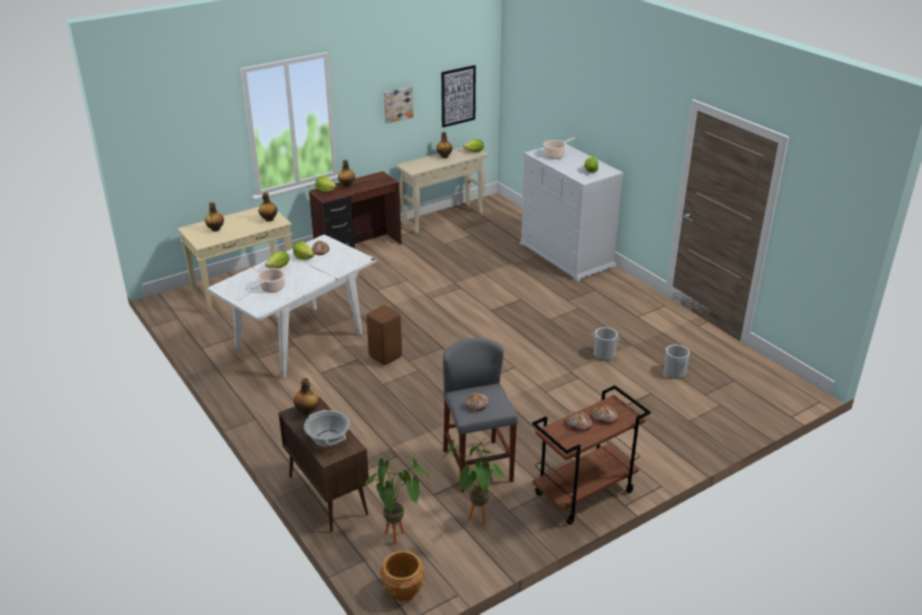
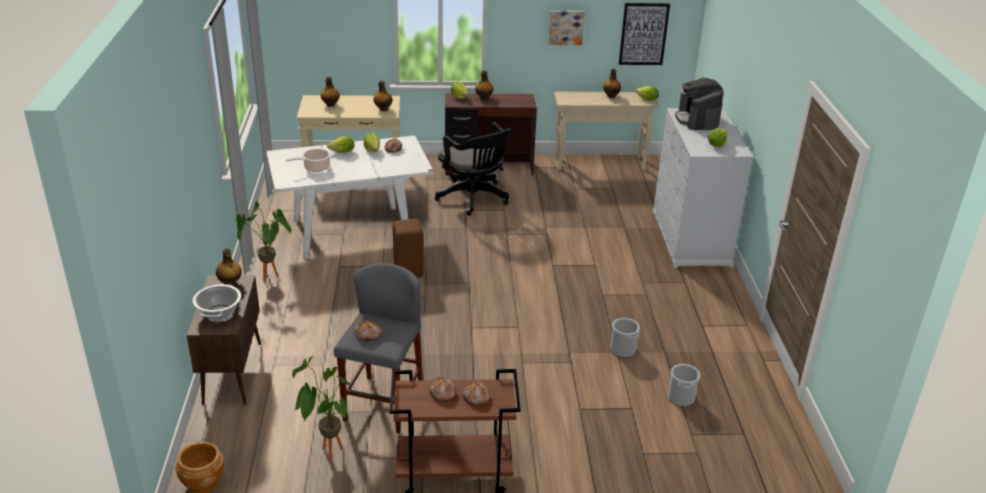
camera: 30 degrees right, 0 degrees up
(374, 278) = (474, 199): none -> black office chair
(398, 539) = (247, 437): potted plant -> potted plant (270, 279)
(555, 155) = (697, 119): cooking pot -> coffee machine

